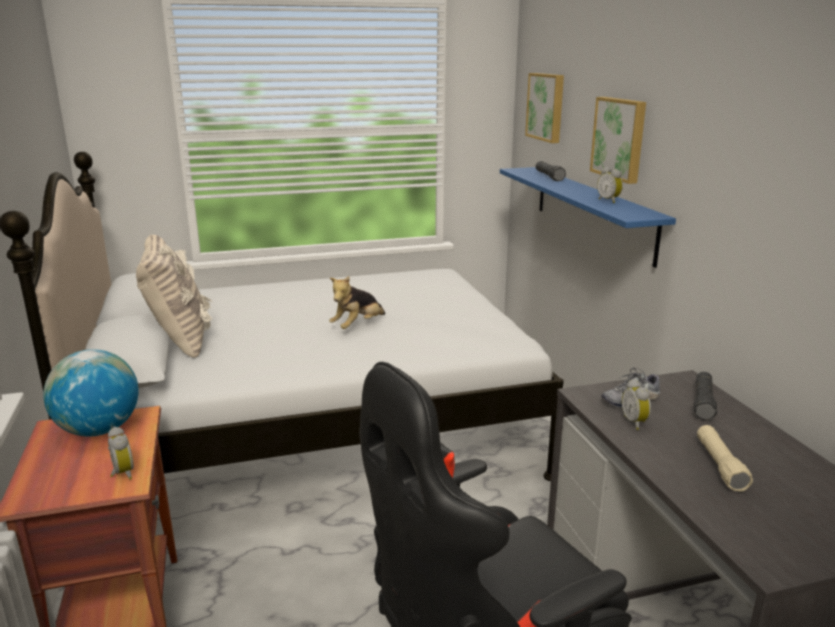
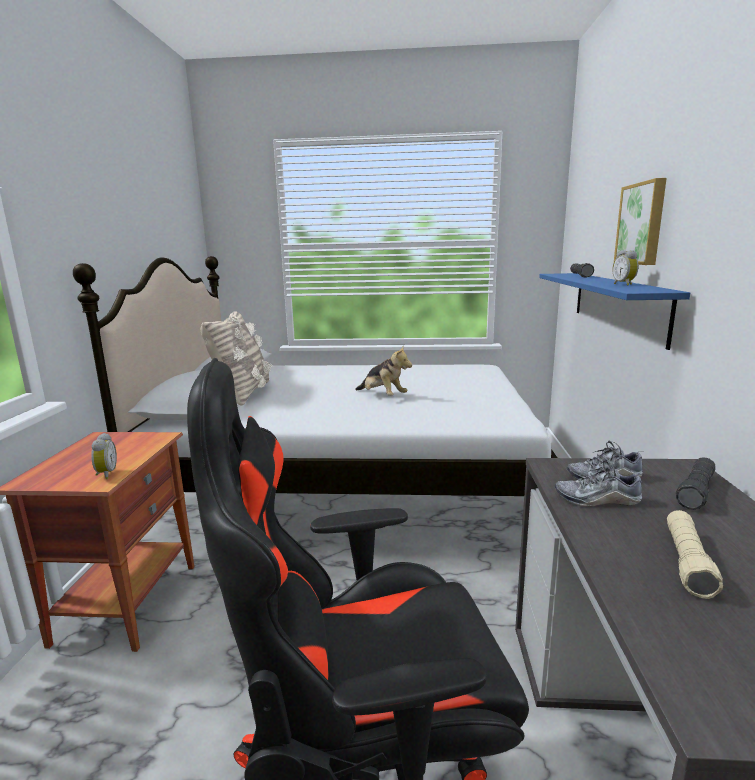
camera: 20 degrees right, 5 degrees down
(99, 430) = (123, 443): globe -> none
(357, 326) = (382, 396): plush toy -> plush toy turned 105 degrees counterclockwise
(547, 107) = (586, 215): picture -> none
(635, 422) = (597, 499): alarm clock -> shoe

